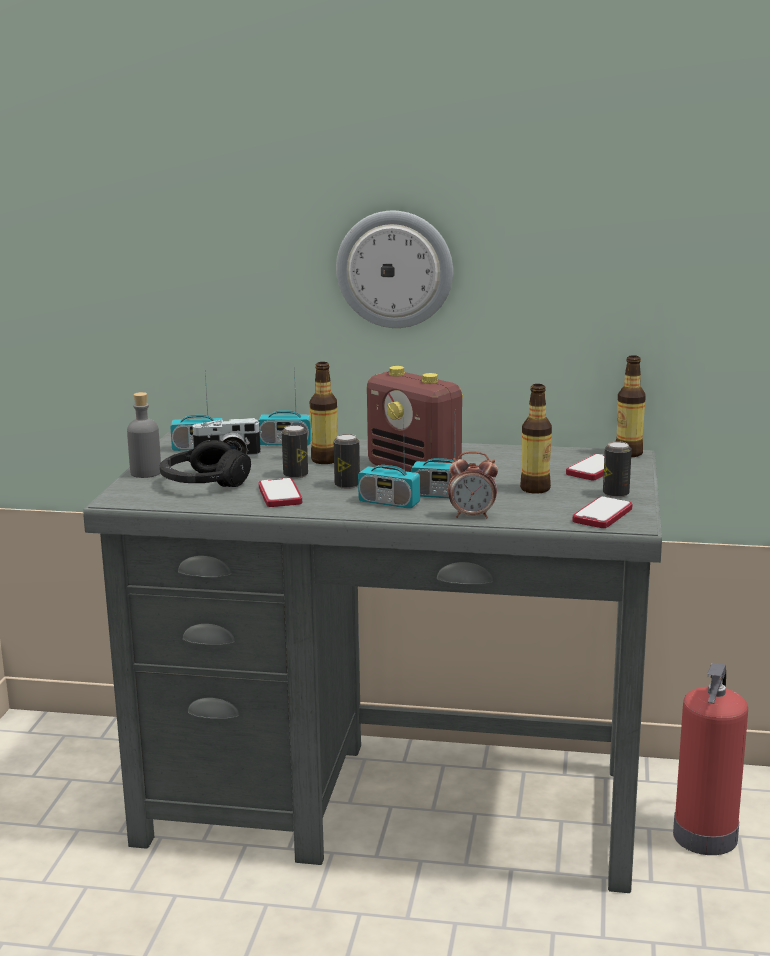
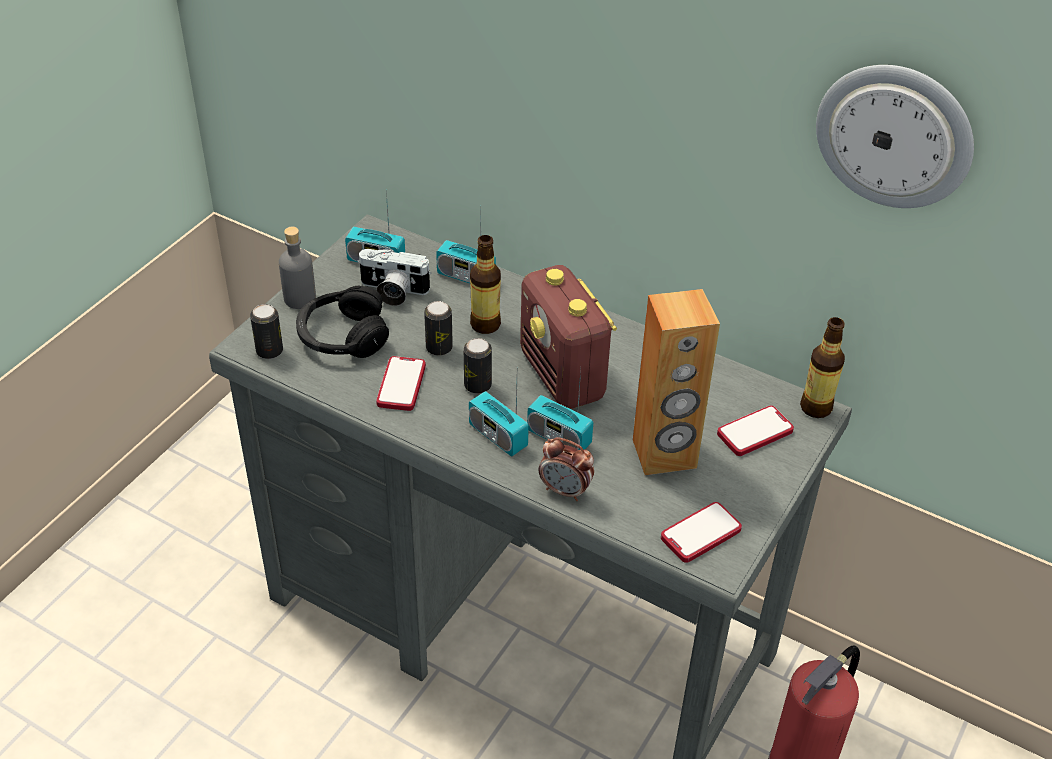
camera: 20 degrees right, 25 degrees up
(394, 269) = (600, 132): wall clock -> wall clock (895, 135)
(535, 489) = (664, 454): bottle -> brown speaker
(616, 494) = (743, 493): can -> can (269, 351)

